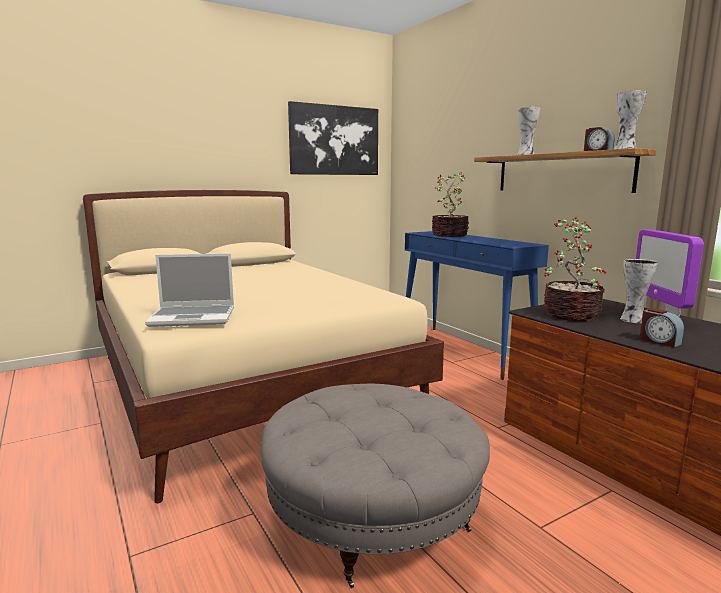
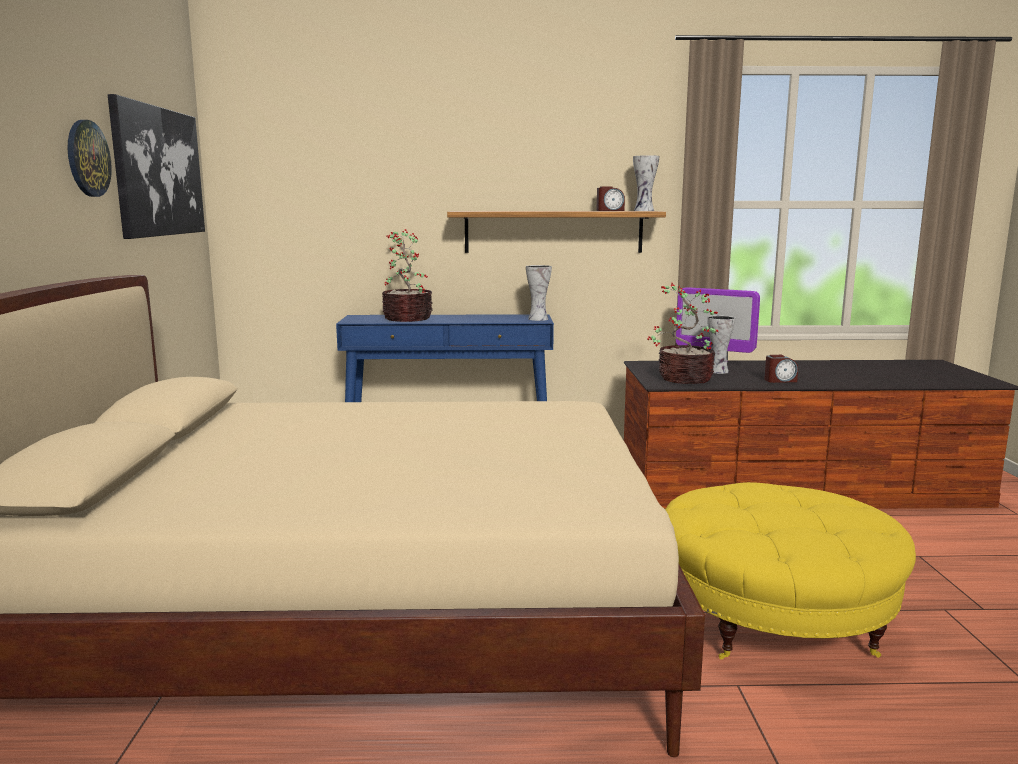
camera: 60 degrees left, 0 degrees up
(194, 317) = (579, 488): laptop -> none
(263, 134) = (87, 158): none -> wall clock
(373, 515) = (774, 618): grey ottoman -> yellow ottoman
(525, 155) = (519, 210): vase -> vase (537, 319)

